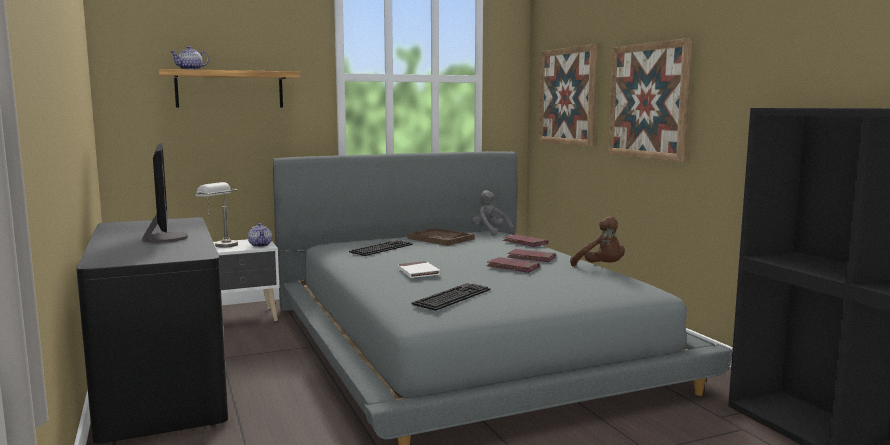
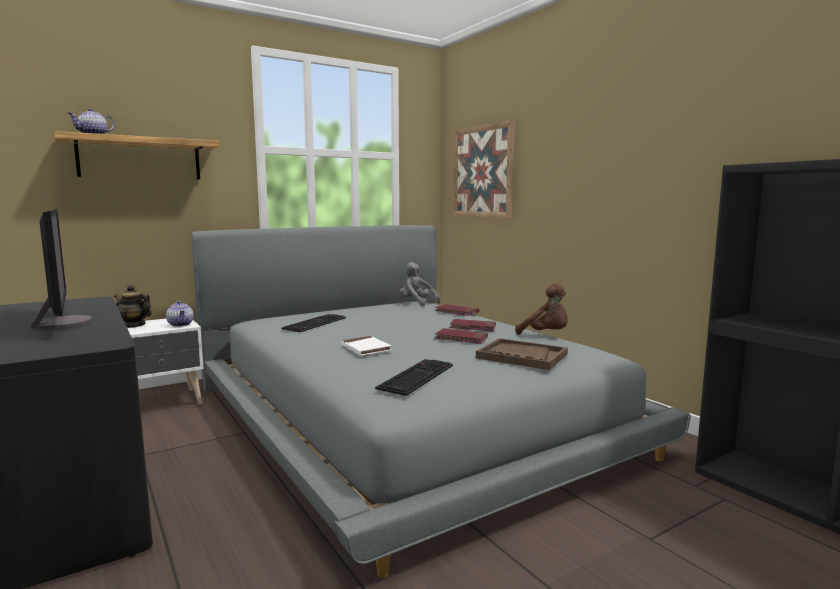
camera: 10 degrees left, 0 degrees up
(220, 244) = (134, 325): grey table lamp -> teapot
(440, 239) = (371, 311): brown tray -> brown tray (521, 356)
(648, 101) = (573, 171): picture -> none

